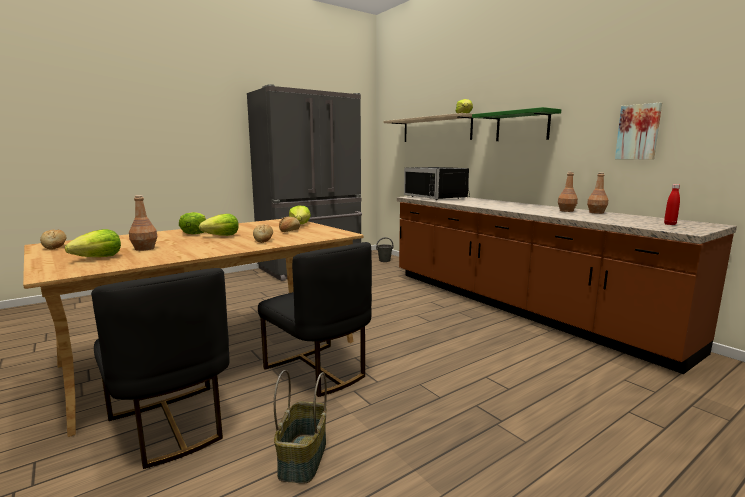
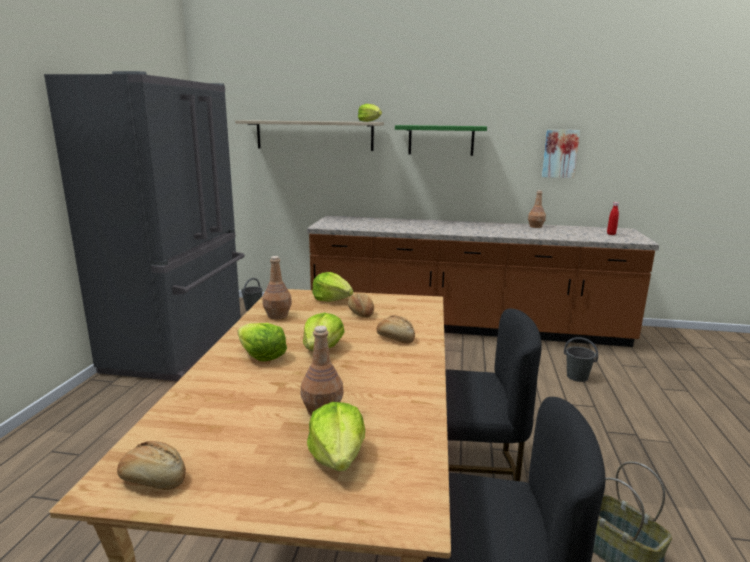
camera: 45 degrees left, 5 degrees up
(438, 197) = (352, 222): black microwave -> none
(544, 367) = (577, 377): none -> grey bucket
(566, 211) = (514, 228): brown bottle -> brown bottle (278, 315)

